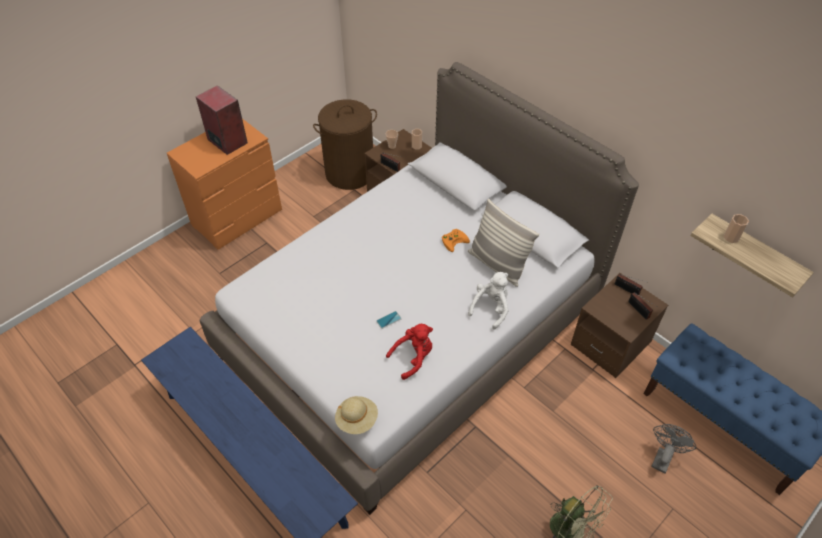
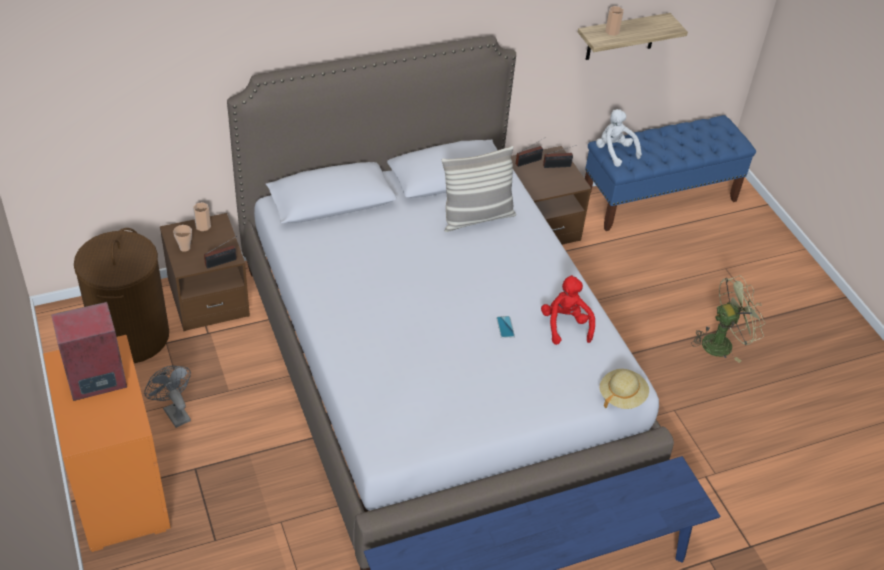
camera: 70 degrees left, 5 degrees down
(454, 240) = (422, 236): orange game controller -> none
(491, 308) = (531, 245): white plush toy -> white plush toy (614, 152)
(663, 457) = (675, 250): grey fan -> grey fan (174, 412)

